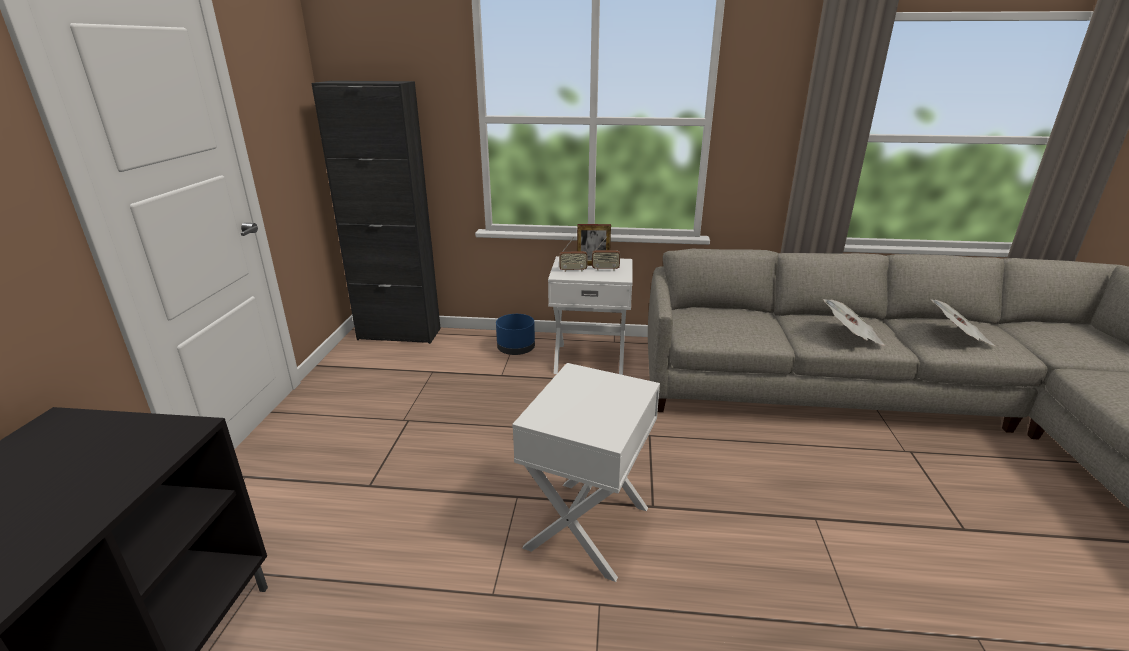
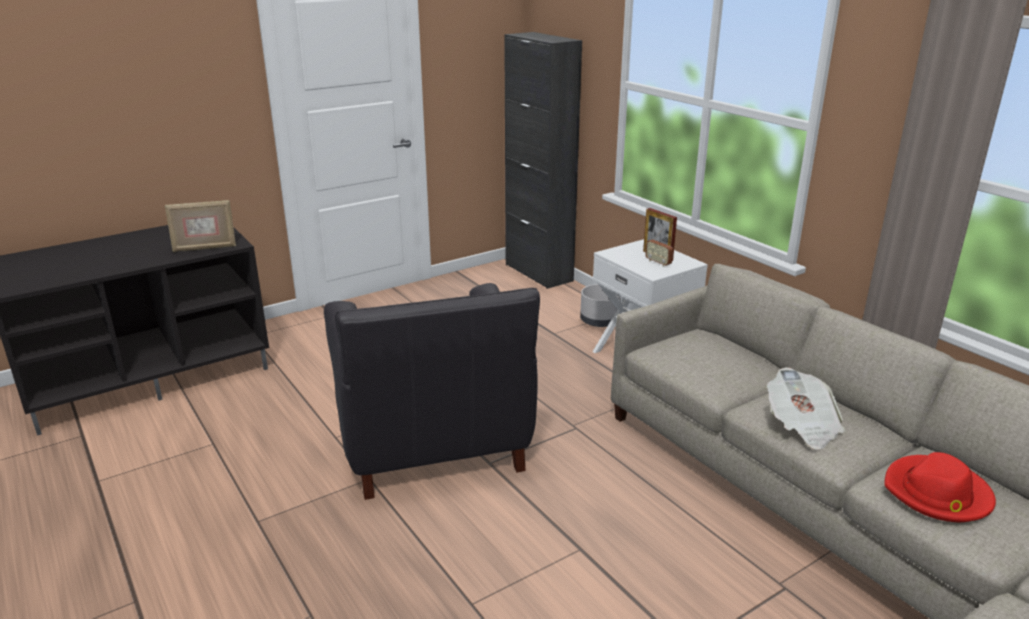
camera: 50 degrees right, 0 degrees up
(140, 459) = (205, 248): none -> picture frame
(516, 348) = (600, 321): blue planter -> grey planter
(573, 270) = (629, 253): radio -> none
(589, 527) = (432, 446): white side table -> black armchair
(957, 337) = (937, 493): newspaper -> red hat

